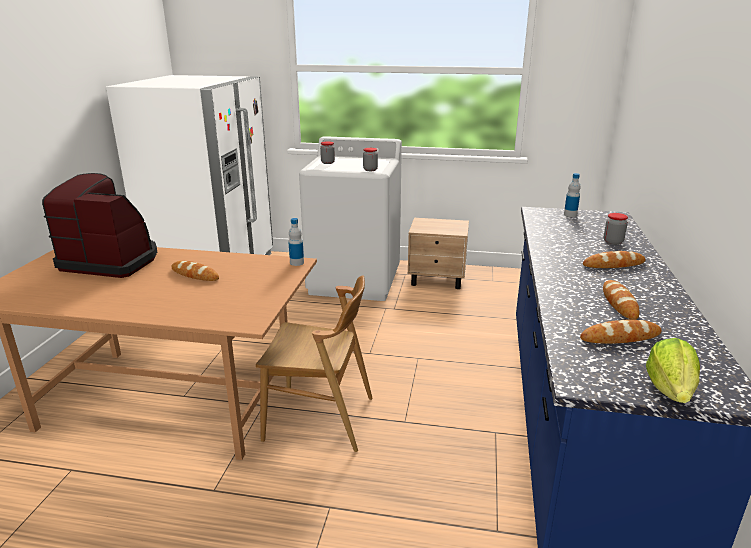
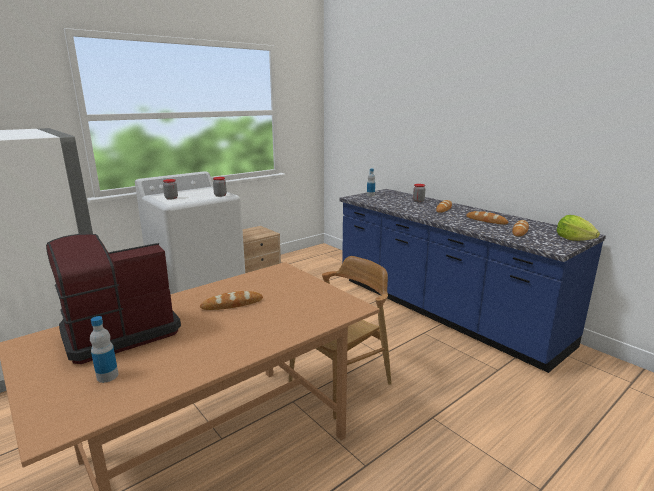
camera: 50 degrees left, 5 degrees down
(297, 263) = (281, 268): bottle -> bottle (107, 376)

